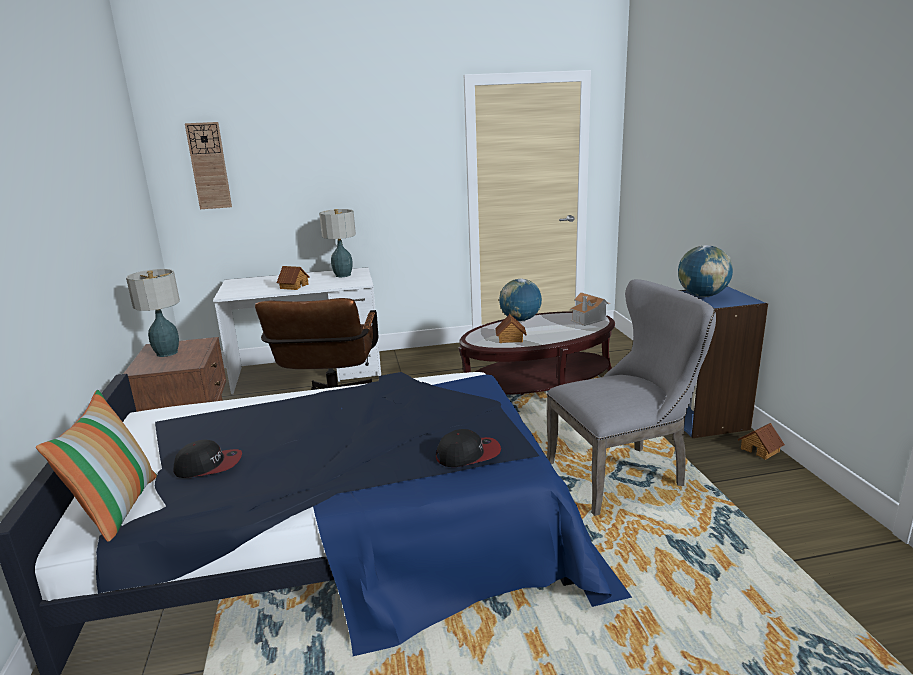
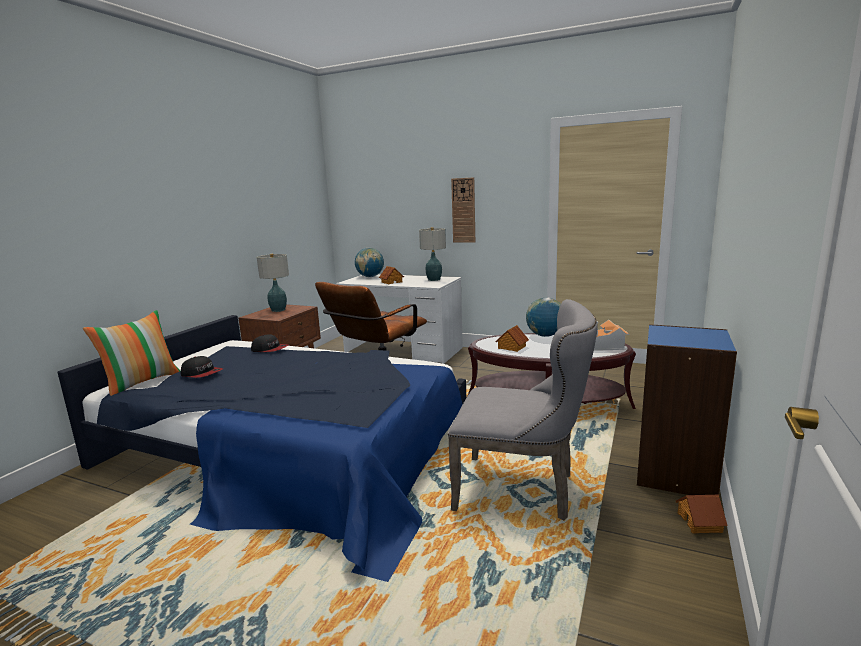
camera: 35 degrees right, 5 degrees down
(209, 166) = (363, 192): wall clock -> wall clock (463, 210)
(468, 454) = (327, 411): cap -> cap (270, 349)
(702, 296) = (674, 333): globe -> globe (370, 277)

